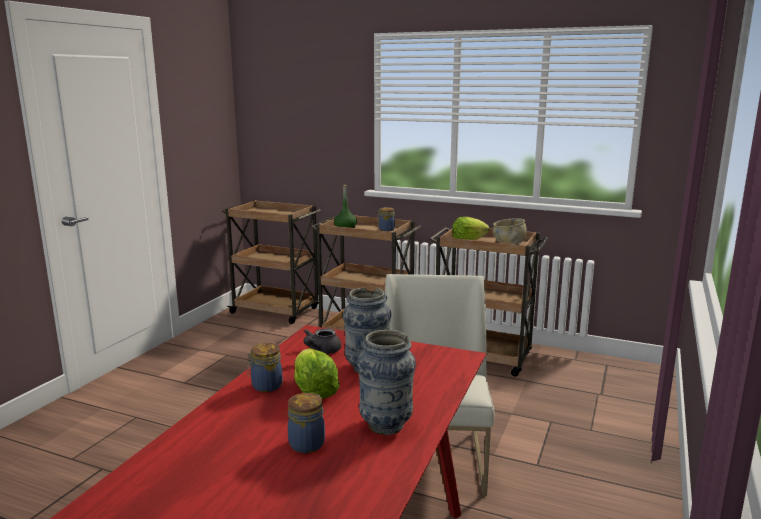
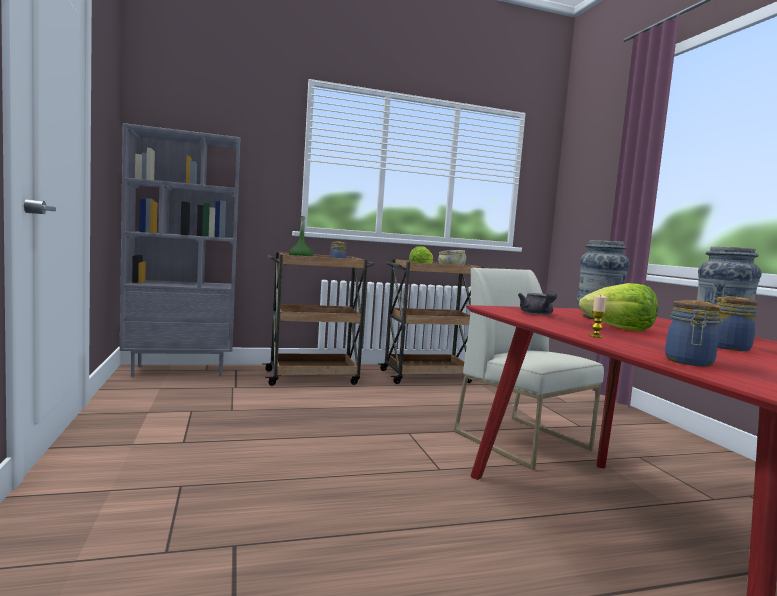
camera: 40 degrees left, 10 degrees down
(237, 398) = (595, 336): none -> candle
(265, 386) = (583, 329): jar -> jar (689, 362)
(276, 311) = (180, 370): brown cart -> grey bookcase

